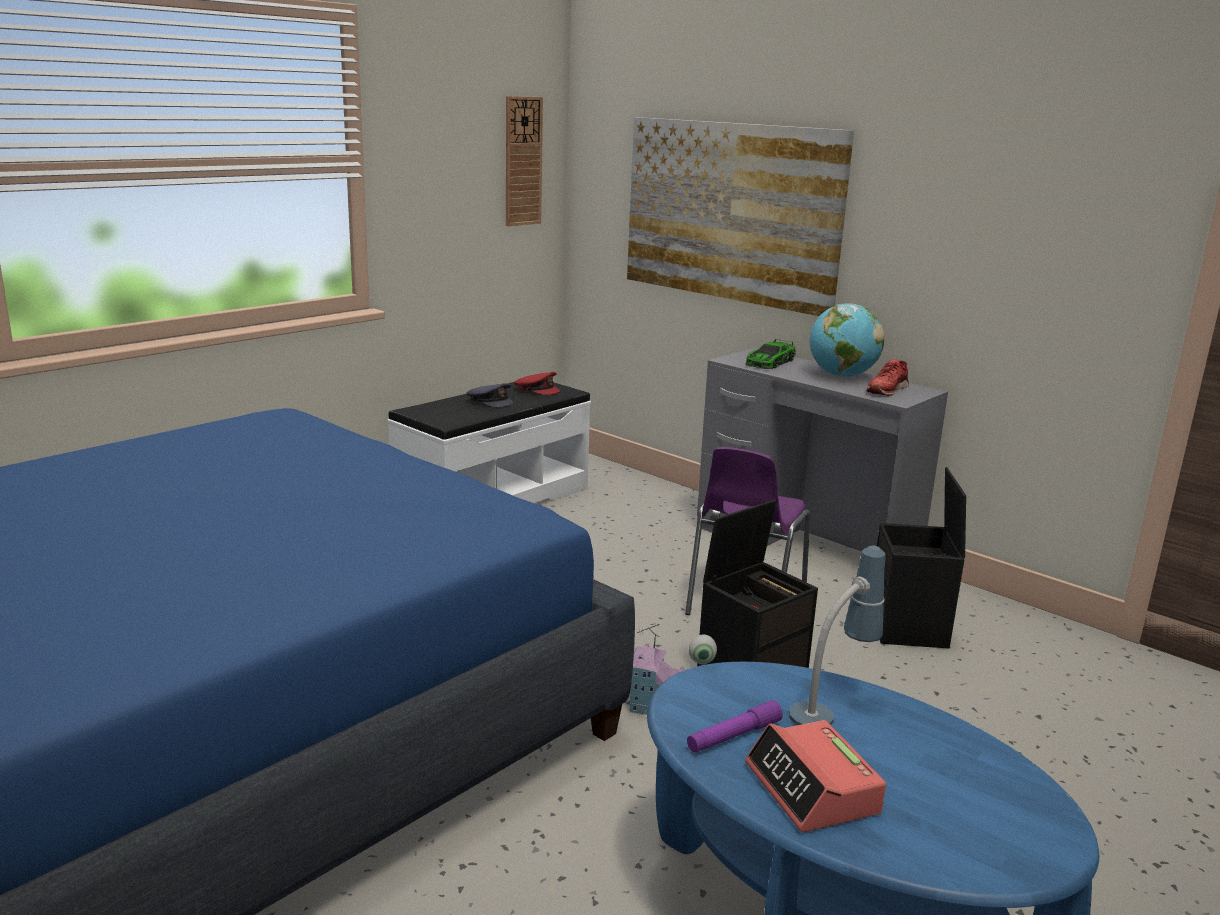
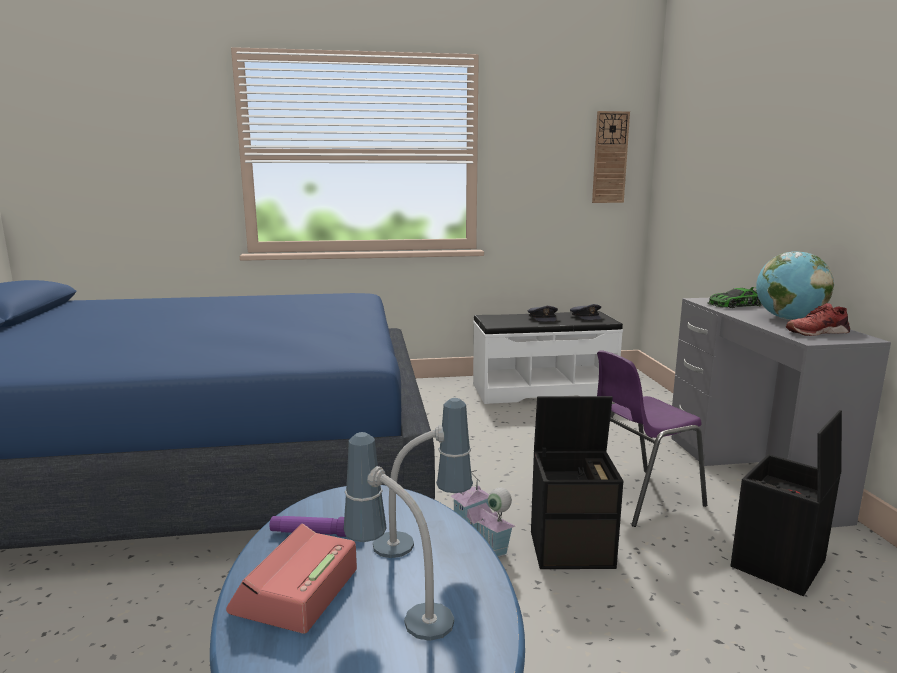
camera: 40 degrees right, 5 degrees down
(537, 390) = (586, 317): red cap -> grey cap
(731, 212) = (739, 182): picture -> none
(907, 763) = (399, 611): none -> table lamp

